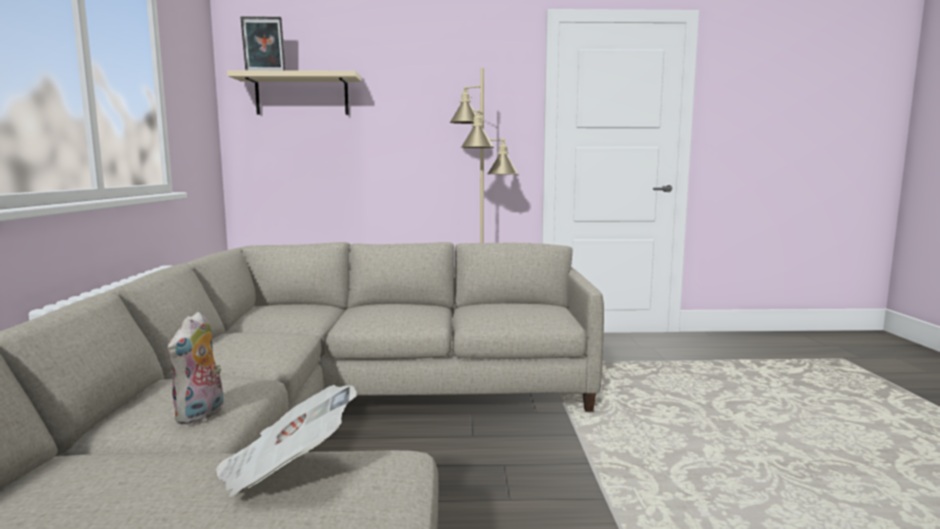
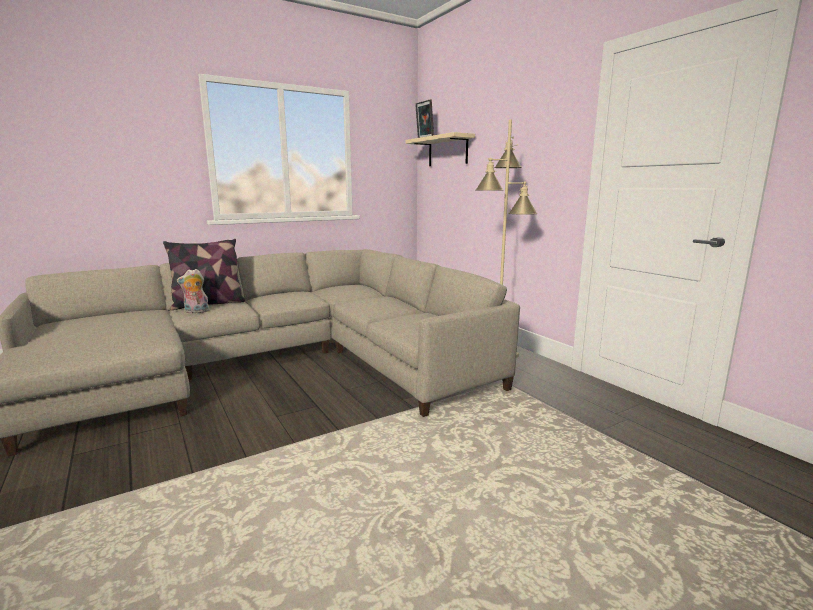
camera: 60 degrees right, 5 degrees up
(149, 402) = (208, 304): none -> pillow
(285, 471) = (141, 331): newspaper -> none

